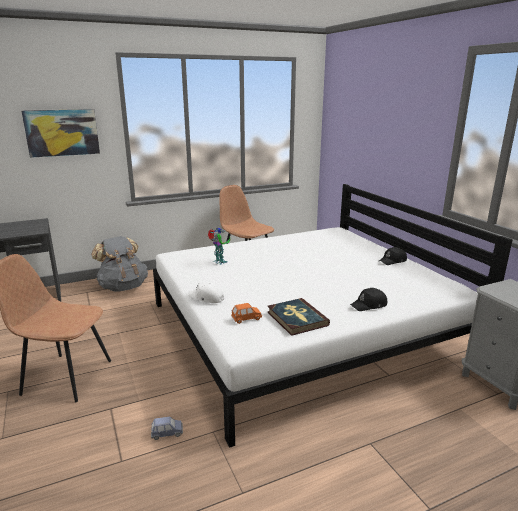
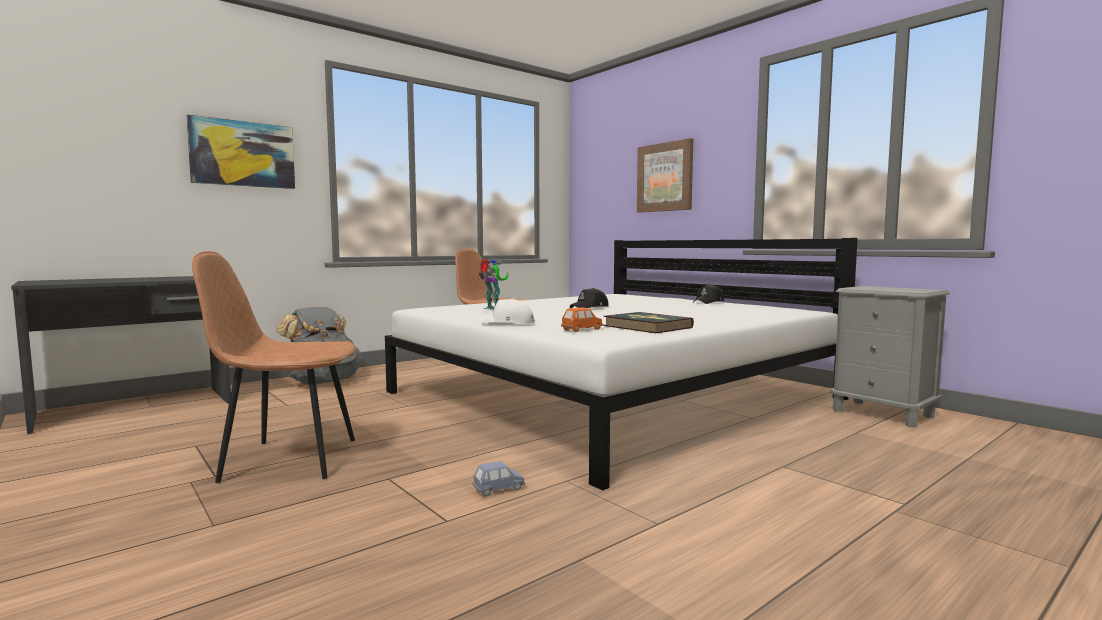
camera: 15 degrees left, 15 degrees down
(369, 305) = (721, 318): black cap -> black cap (590, 307)
(386, 136) = (665, 177): none -> picture

